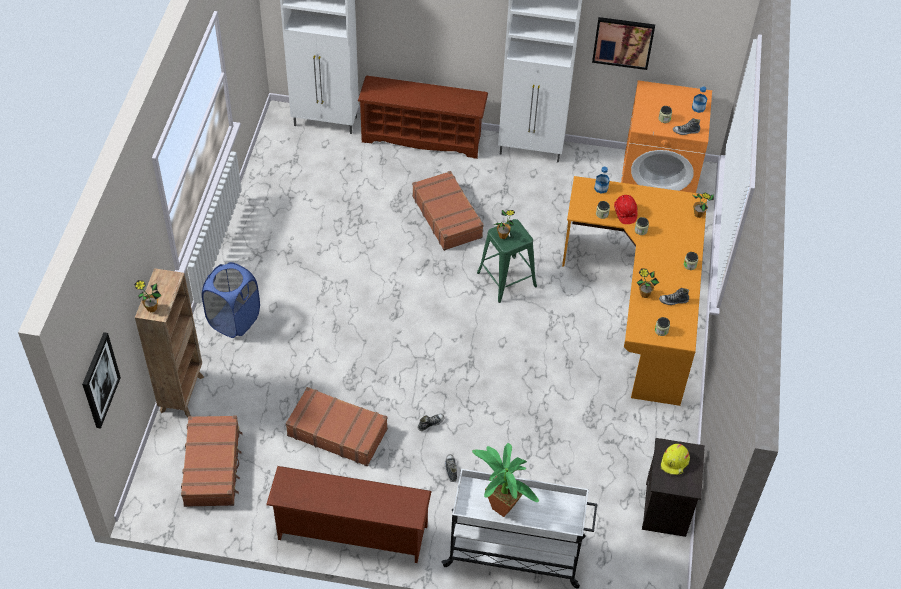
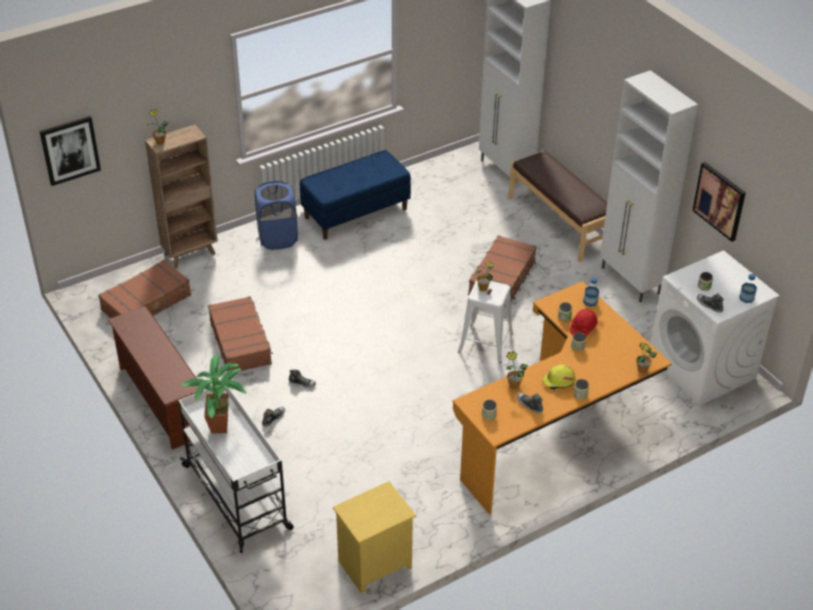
camera: 50 degrees right, 10 degrees down
(263, 247) = (356, 213): none -> blue bench
(423, 137) = (559, 222): brown shoe rack -> brown bench
(506, 279) = (485, 343): green stool -> white stool
(657, 183) = (702, 368): orange washing machine -> white washing machine
(666, 510) = (374, 566): black nightstand -> yellow nightstand
(675, 462) = (377, 506): yellow hard hat -> yellow hard hat (559, 382)

